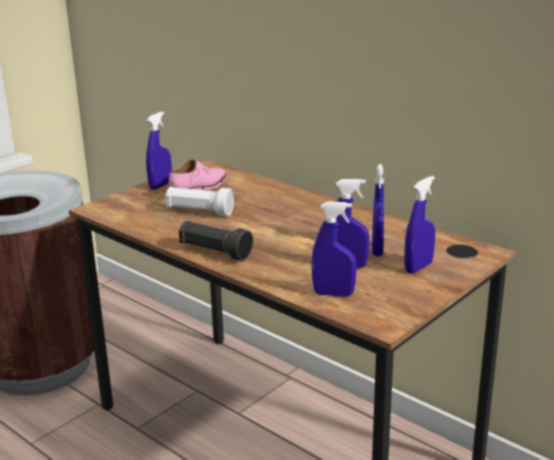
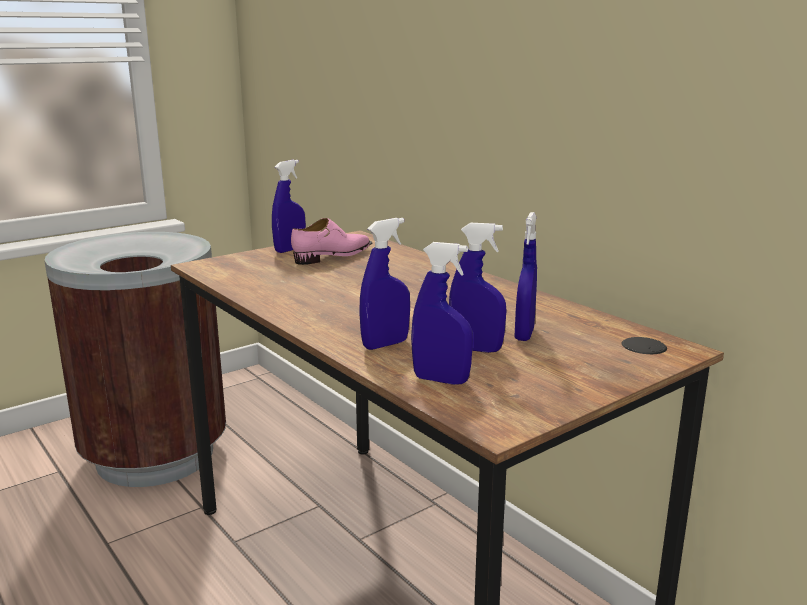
camera: 10 degrees right, 5 degrees down
(199, 212) = (318, 277): white flashlight -> none
(214, 252) = (310, 319): black flashlight -> none
(418, 267) = (574, 359): blue spray bottle -> blue spray bottle (385, 344)

